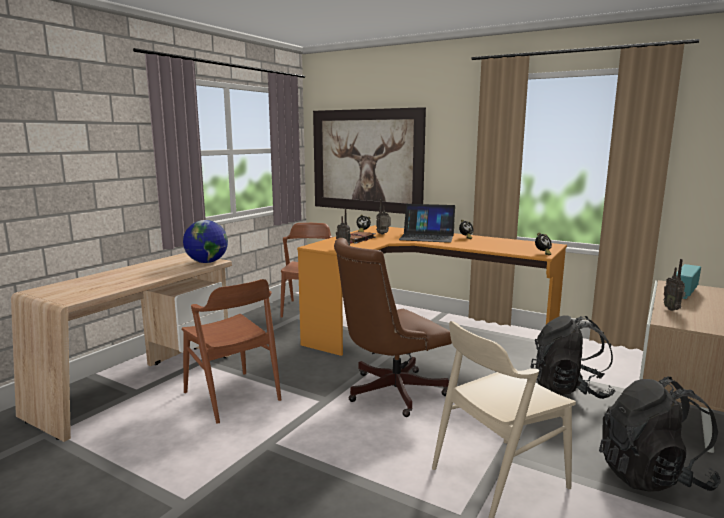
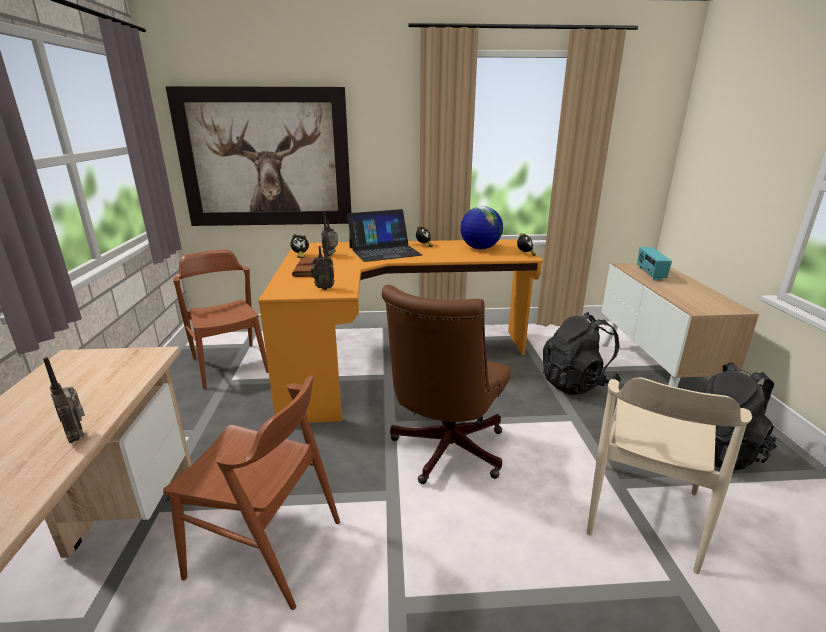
camera: 35 degrees left, 10 degrees up
(207, 262) = (139, 360): globe -> globe (480, 248)
(672, 309) = (675, 294): radio -> radio (78, 436)

